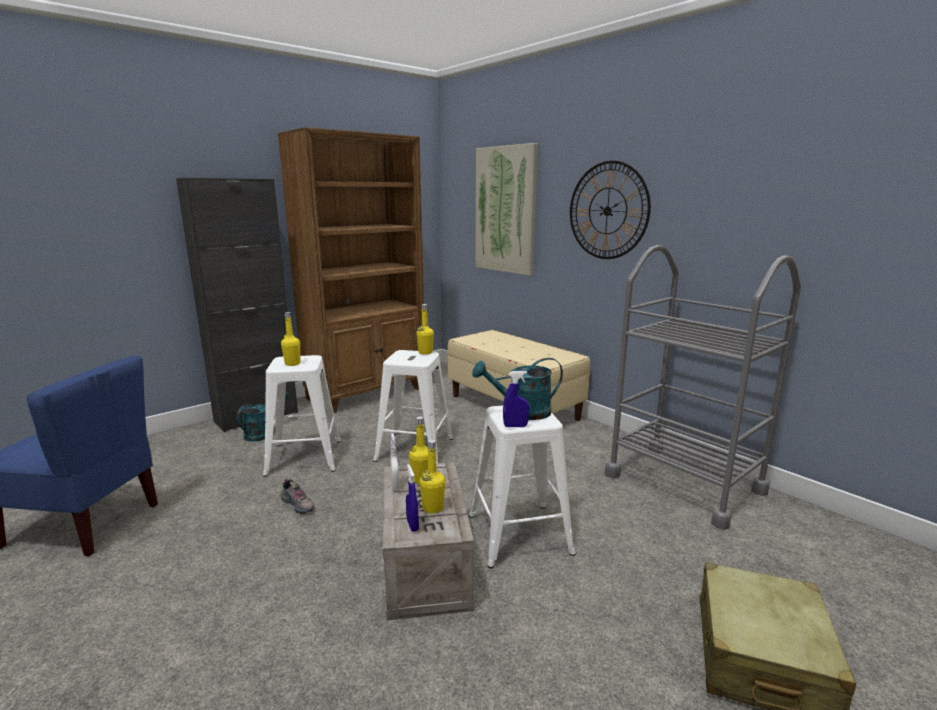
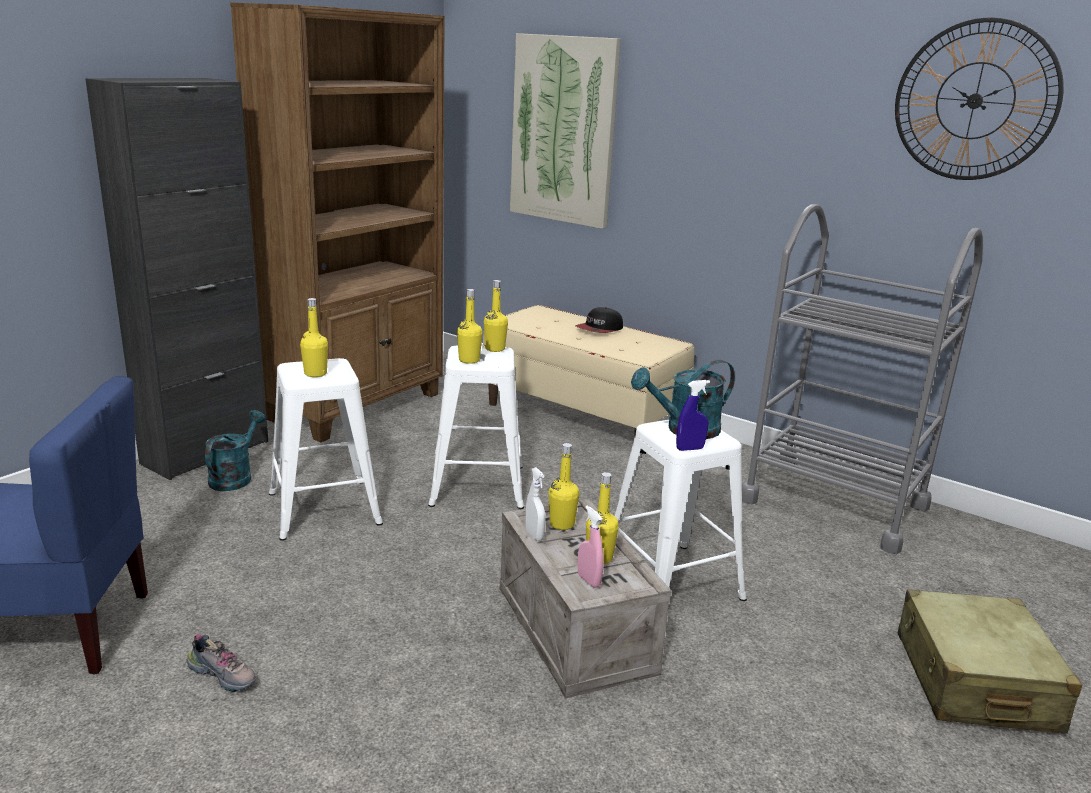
camera: 15 degrees left, 5 degrees up
(299, 505) = (361, 574): shoe -> shoe (224, 675)
(401, 359) = (469, 360): none -> yellow bottle
(412, 525) = (588, 580): blue spray bottle -> pink spray bottle
(525, 345) = (599, 329): none -> cap
(607, 211) = (727, 146): wall clock -> wall clock (975, 101)

